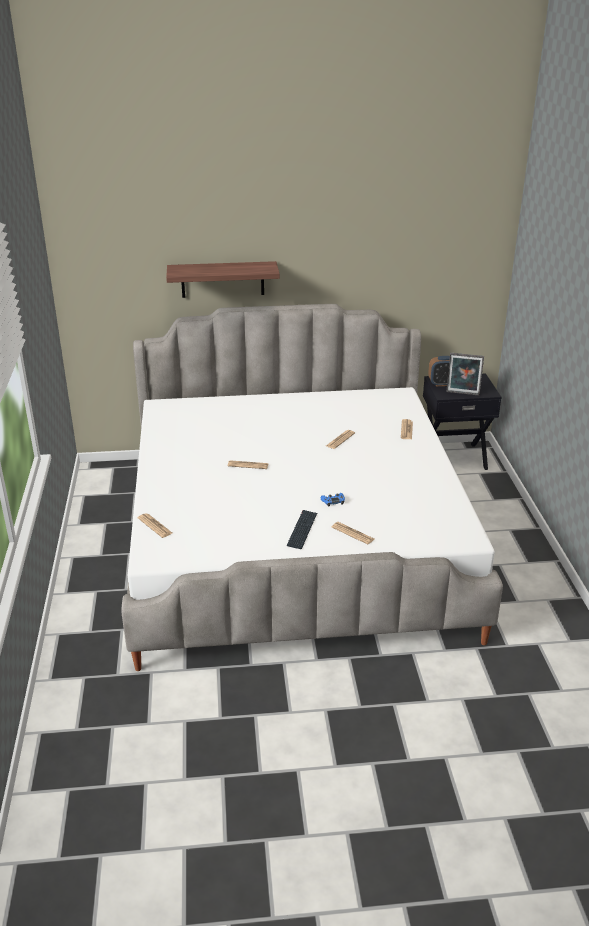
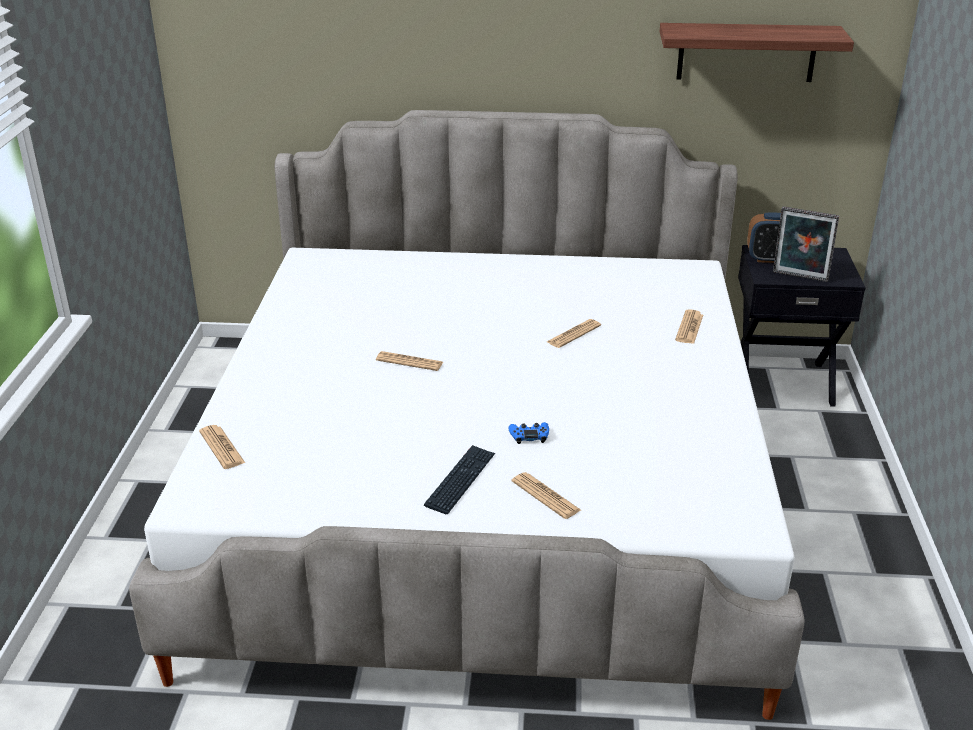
camera: 10 degrees right, 0 degrees up
(222, 279) = (419, 64): shelf -> shelf (746, 52)

